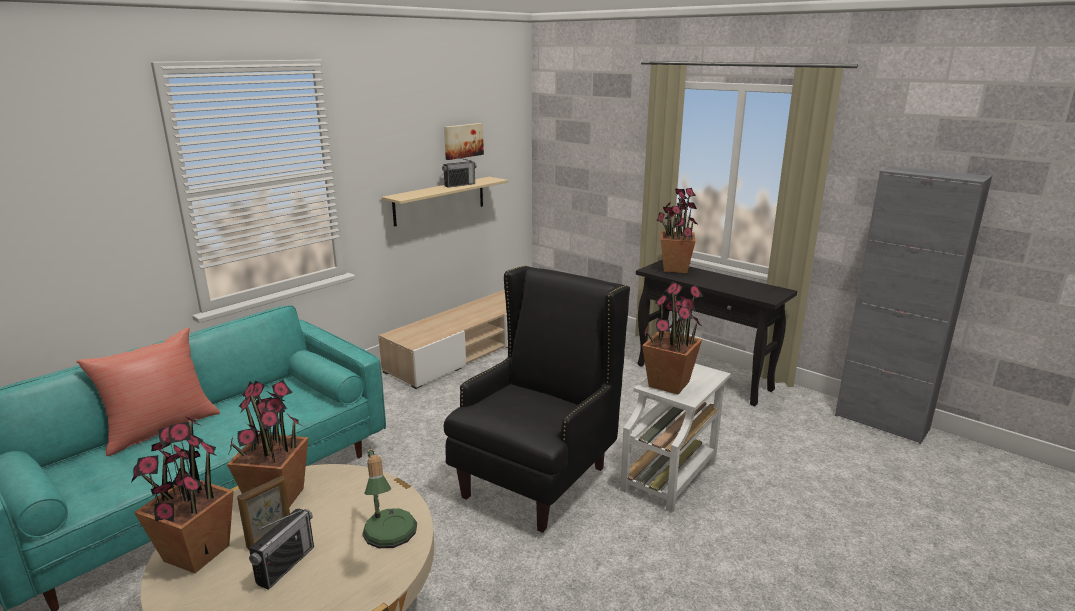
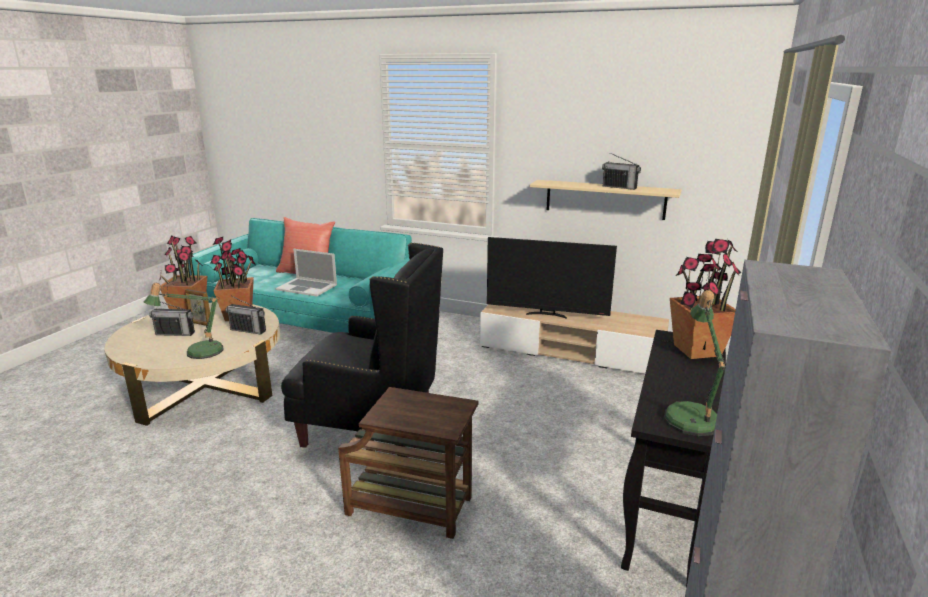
camera: 70 degrees right, 0 degrees up
(232, 432) = (307, 287): none -> laptop
(347, 490) = (248, 330): none -> radio
(454, 324) = (547, 314): none -> television
(462, 140) = (647, 143): picture -> none
(669, 384) = (406, 403): potted plant -> none
(671, 474) = (413, 507): white side table -> brown side table
(760, 289) = (691, 415): none -> table lamp

